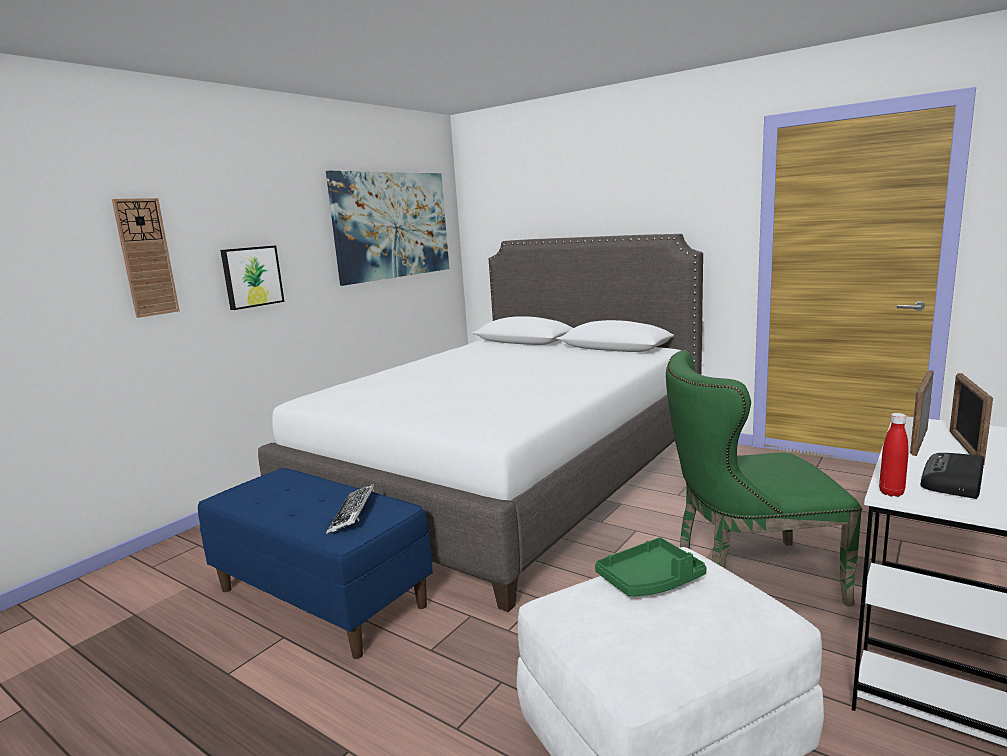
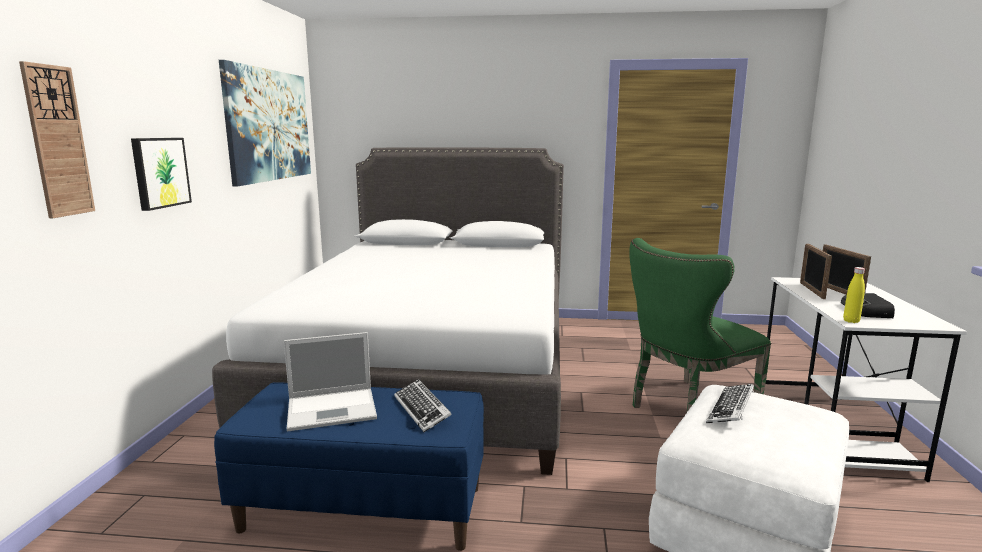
camera: 30 degrees left, 0 degrees up
(292, 499) = (334, 409): none -> laptop
(650, 580) = (731, 409): green tray -> keyboard
(891, 493) = (851, 321): red bottle -> yellow bottle

